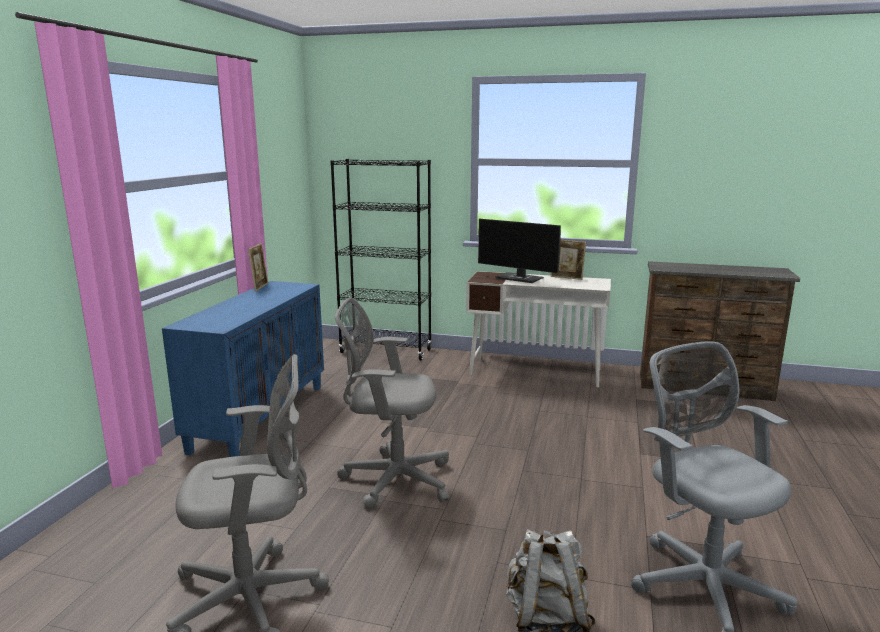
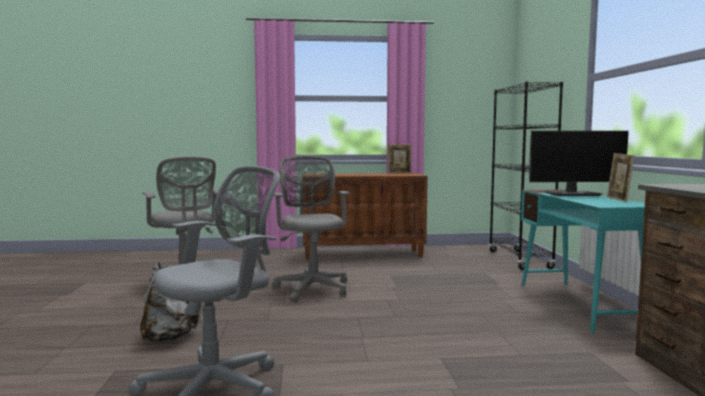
camera: 70 degrees right, 10 degrees down
(260, 416) = (363, 254): blue cabinet -> brown cabinet
(520, 278) = (573, 194): monitor -> monitor turned 105 degrees counterclockwise
(536, 372) = (577, 305): white desk -> turquoise desk

